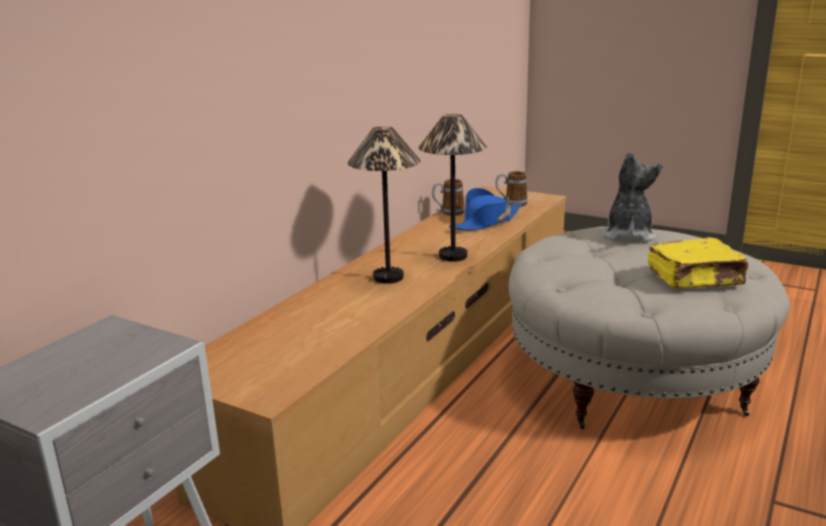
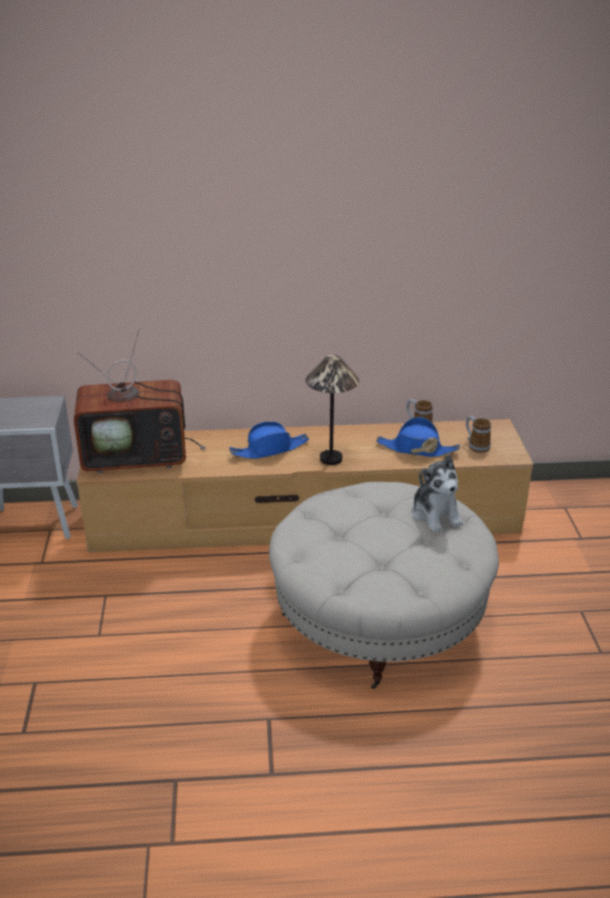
camera: 55 degrees right, 10 degrees up
(278, 353) = (139, 456): none -> television
(389, 277) = (270, 449): table lamp -> blue hat
(628, 235) = (435, 515): plush toy -> plush toy turned 90 degrees clockwise
(696, 279) = (366, 564): yellow book -> none

